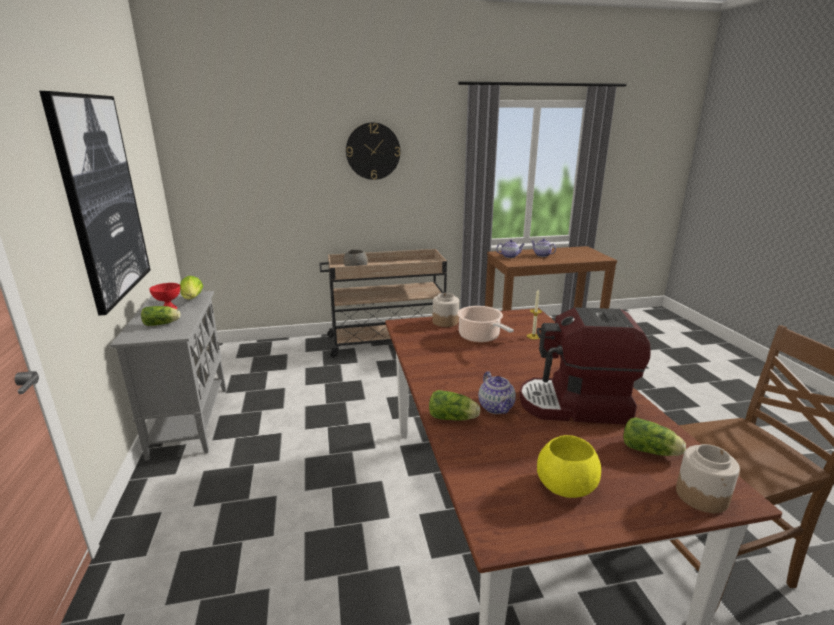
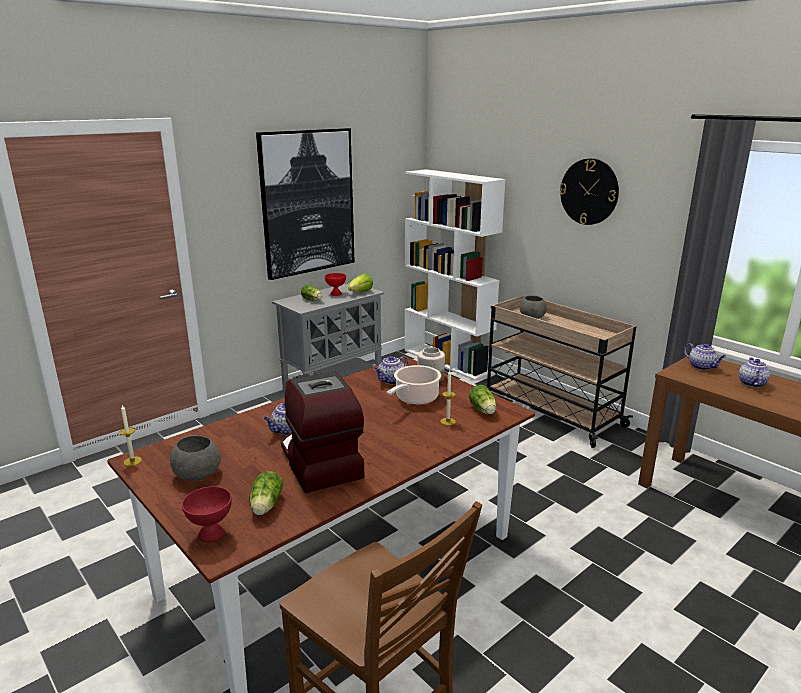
camera: 60 degrees right, 0 degrees up
(250, 348) = (448, 361): none -> white bookcase
(434, 337) = (391, 381): none -> teapot
(454, 418) = (259, 418): lettuce -> lettuce (483, 410)
(503, 538) = (132, 461): none -> candle
(565, 485) = (196, 473): yellow bowl -> grey bowl
(702, 496) = (212, 534): jar -> red bowl

